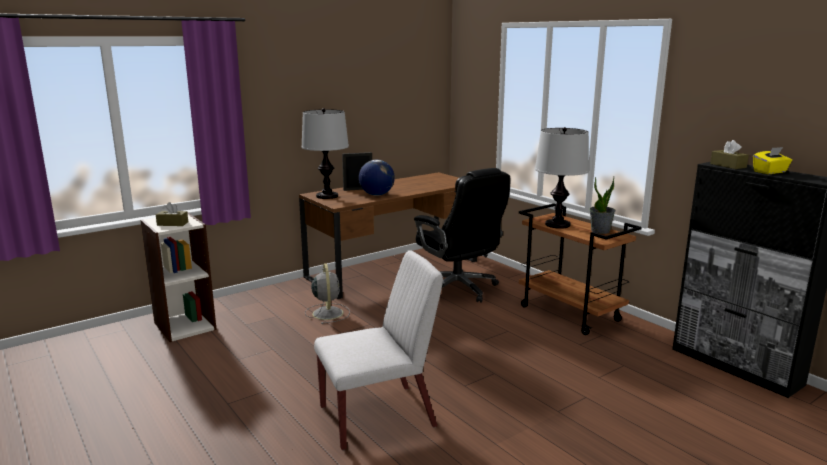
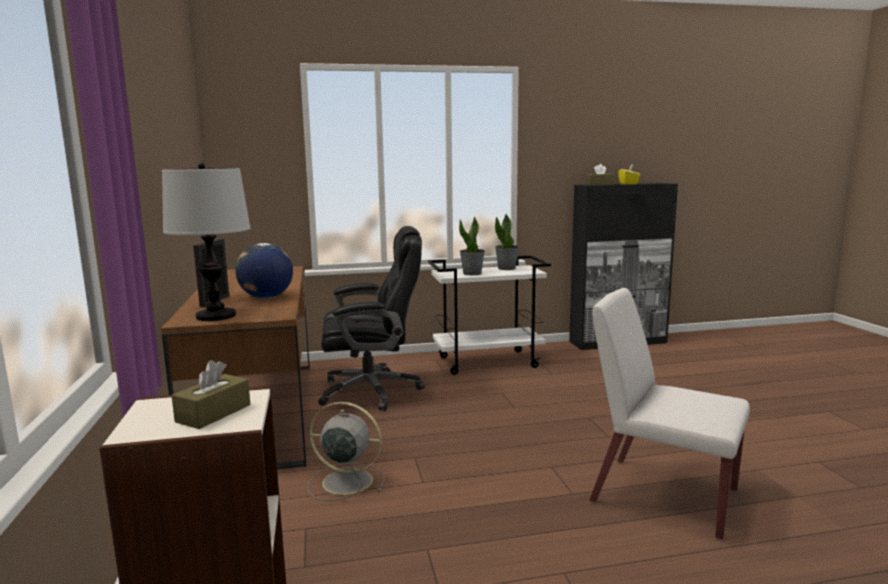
camera: 65 degrees left, 5 degrees down
(379, 416) = (662, 495): white chair -> white chair turned 60 degrees counterclockwise
(557, 224) = (472, 273): table lamp -> potted plant
(570, 314) = (488, 362): brown cart -> white cart

